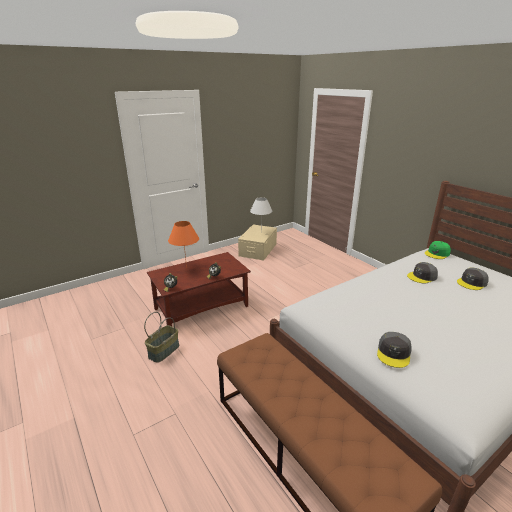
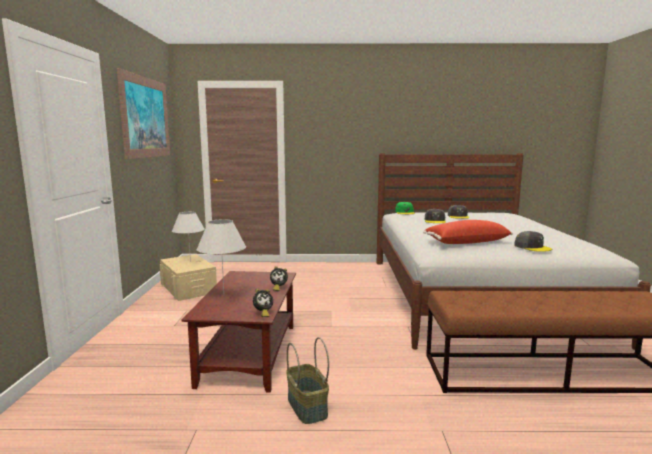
camera: 55 degrees left, 15 degrees down
(186, 267) = (223, 295): orange table lamp -> white table lamp
(255, 124) = (146, 117): none -> picture
(356, 312) = (466, 242): none -> red pillow

